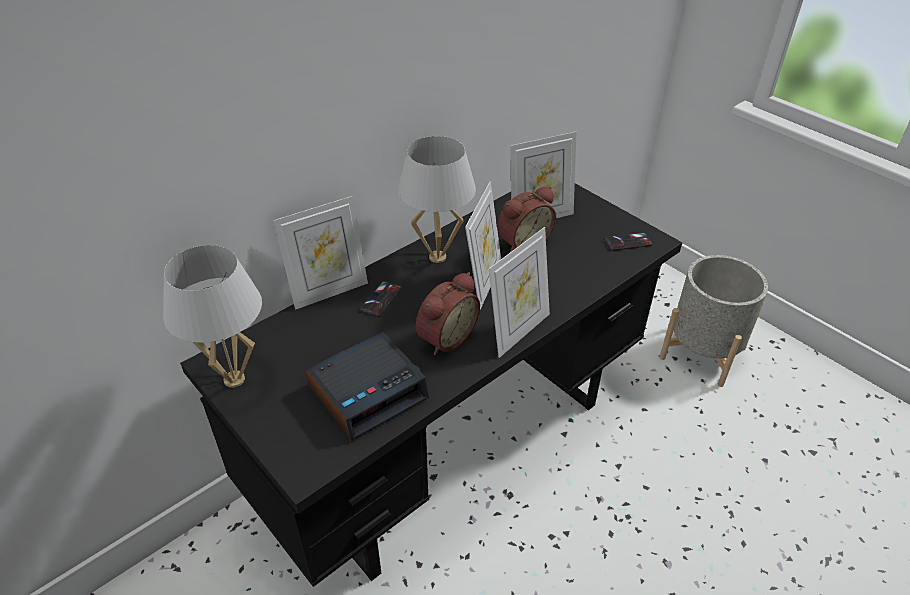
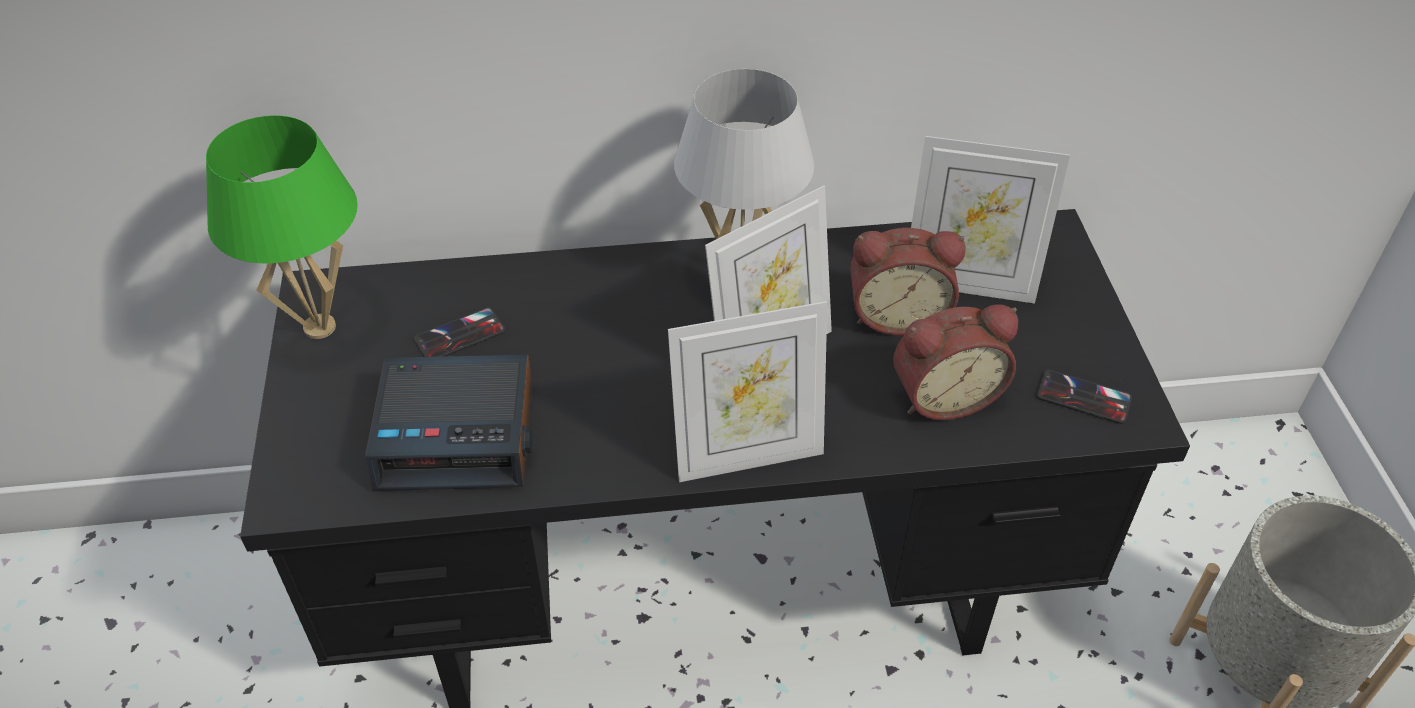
camera: 35 degrees right, 5 degrees up
(235, 379) = (320, 328): white table lamp -> green table lamp
(329, 291) = (542, 259): picture frame -> none
(381, 299) = (600, 305): phone -> phone (460, 335)
(445, 337) = (633, 409): alarm clock -> alarm clock (943, 395)

